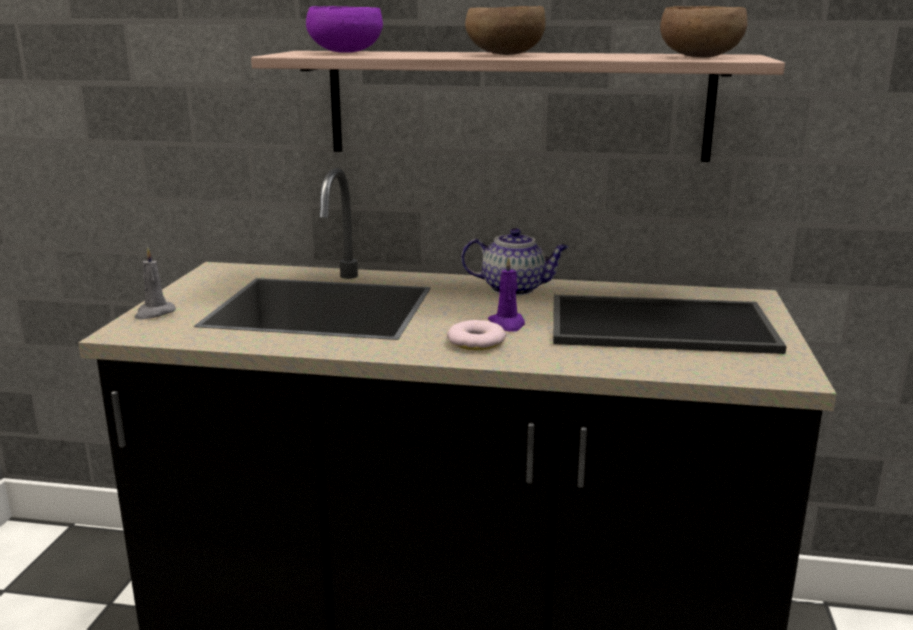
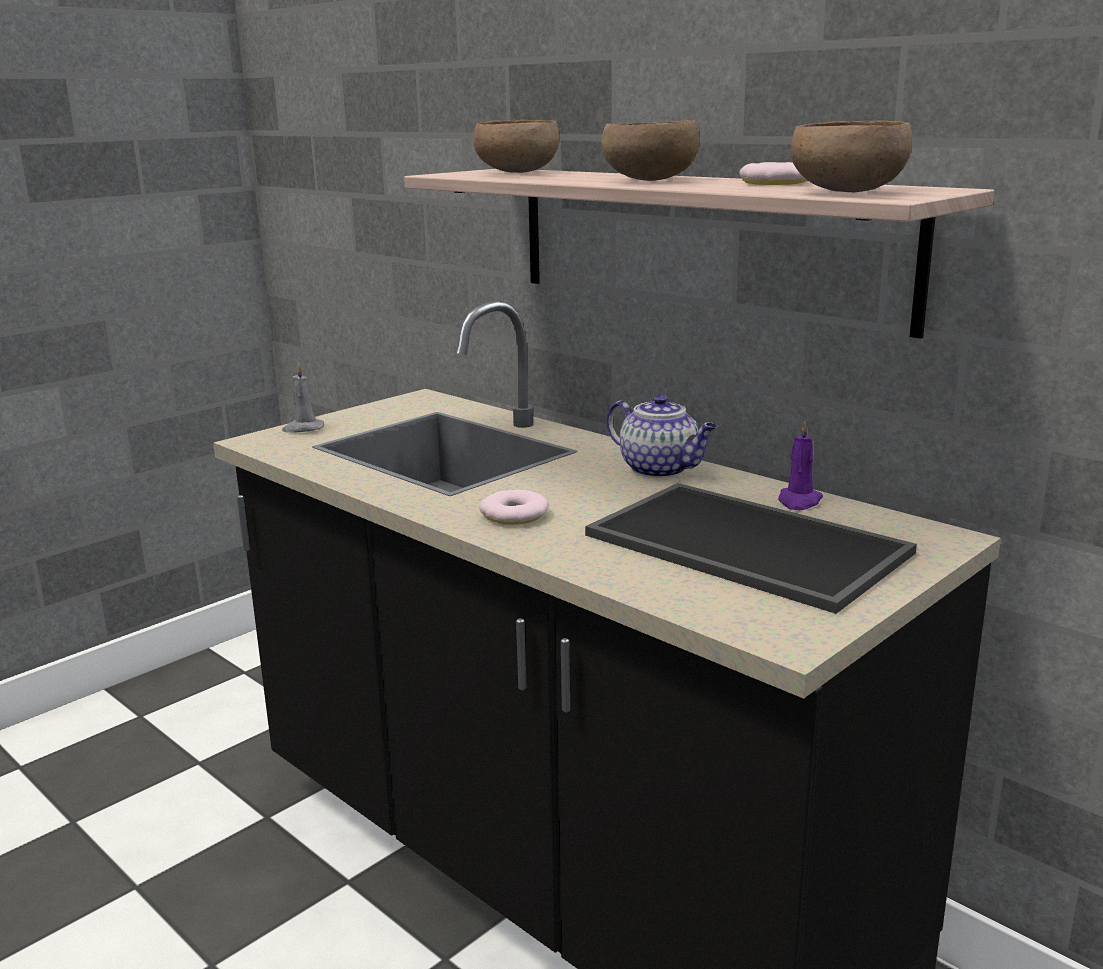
camera: 35 degrees right, 0 degrees up
(347, 52) = (517, 172): purple bowl -> brown bowl
(507, 324) = (579, 505): purple candle -> purple candle (799, 501)
(608, 54) = (774, 183): none -> donut

